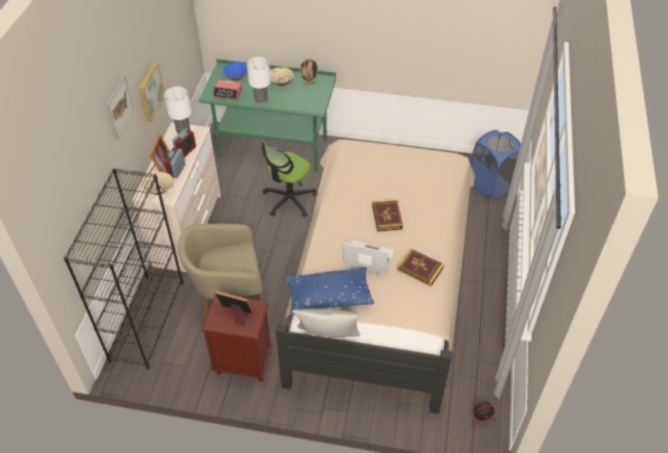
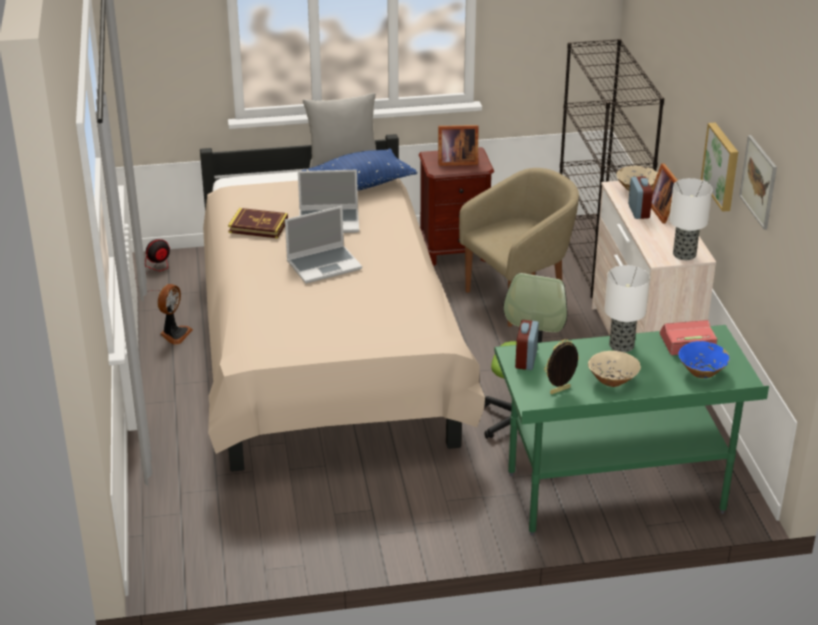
camera: 160 degrees right, 15 degrees down
(119, 108) = (695, 80): picture -> picture (759, 181)
(185, 151) = (652, 233): alarm clock -> alarm clock (526, 360)
(387, 217) = (324, 265): book -> laptop
(477, 330) = (174, 334): none -> fan
(491, 185) = (178, 527): blue laundry basket -> none

